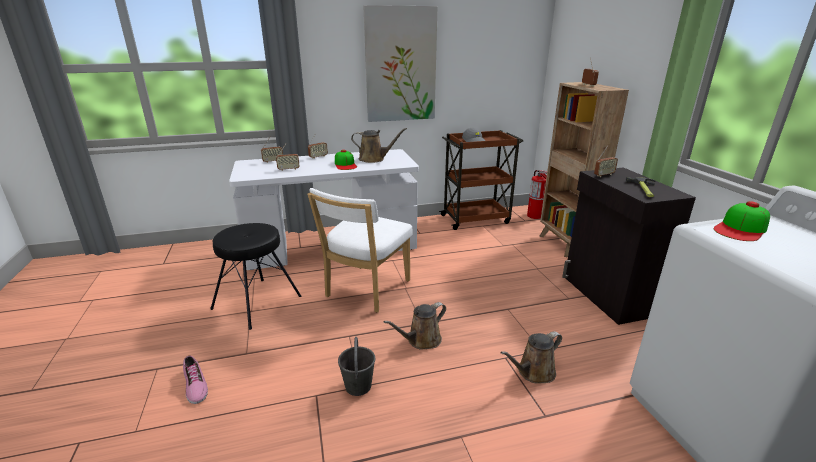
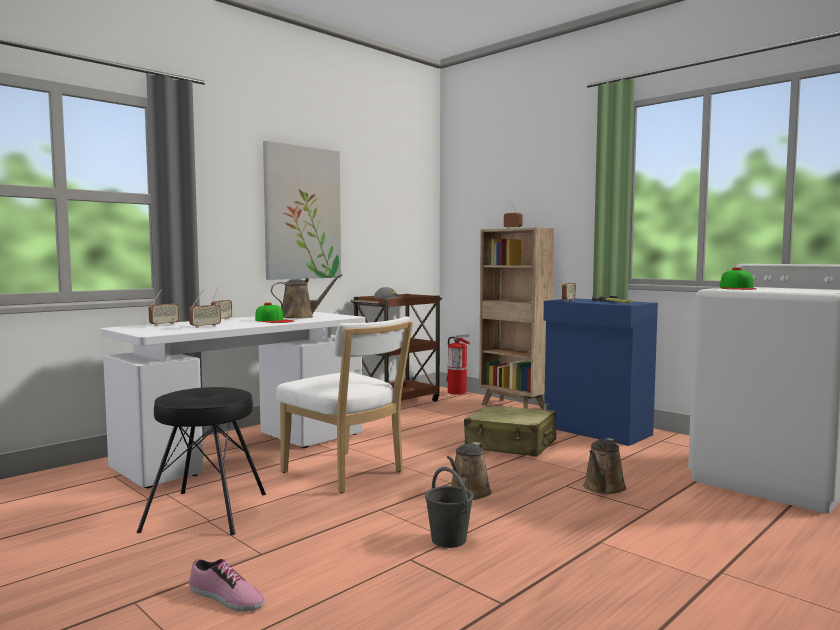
camera: 30 degrees left, 20 degrees down
(365, 290) = (346, 473): white chair -> white chair turned 45 degrees counterclockwise
(512, 293) = (511, 445): none -> beige suitcase
(607, 296) = (596, 431): black cabinet -> blue cabinet

